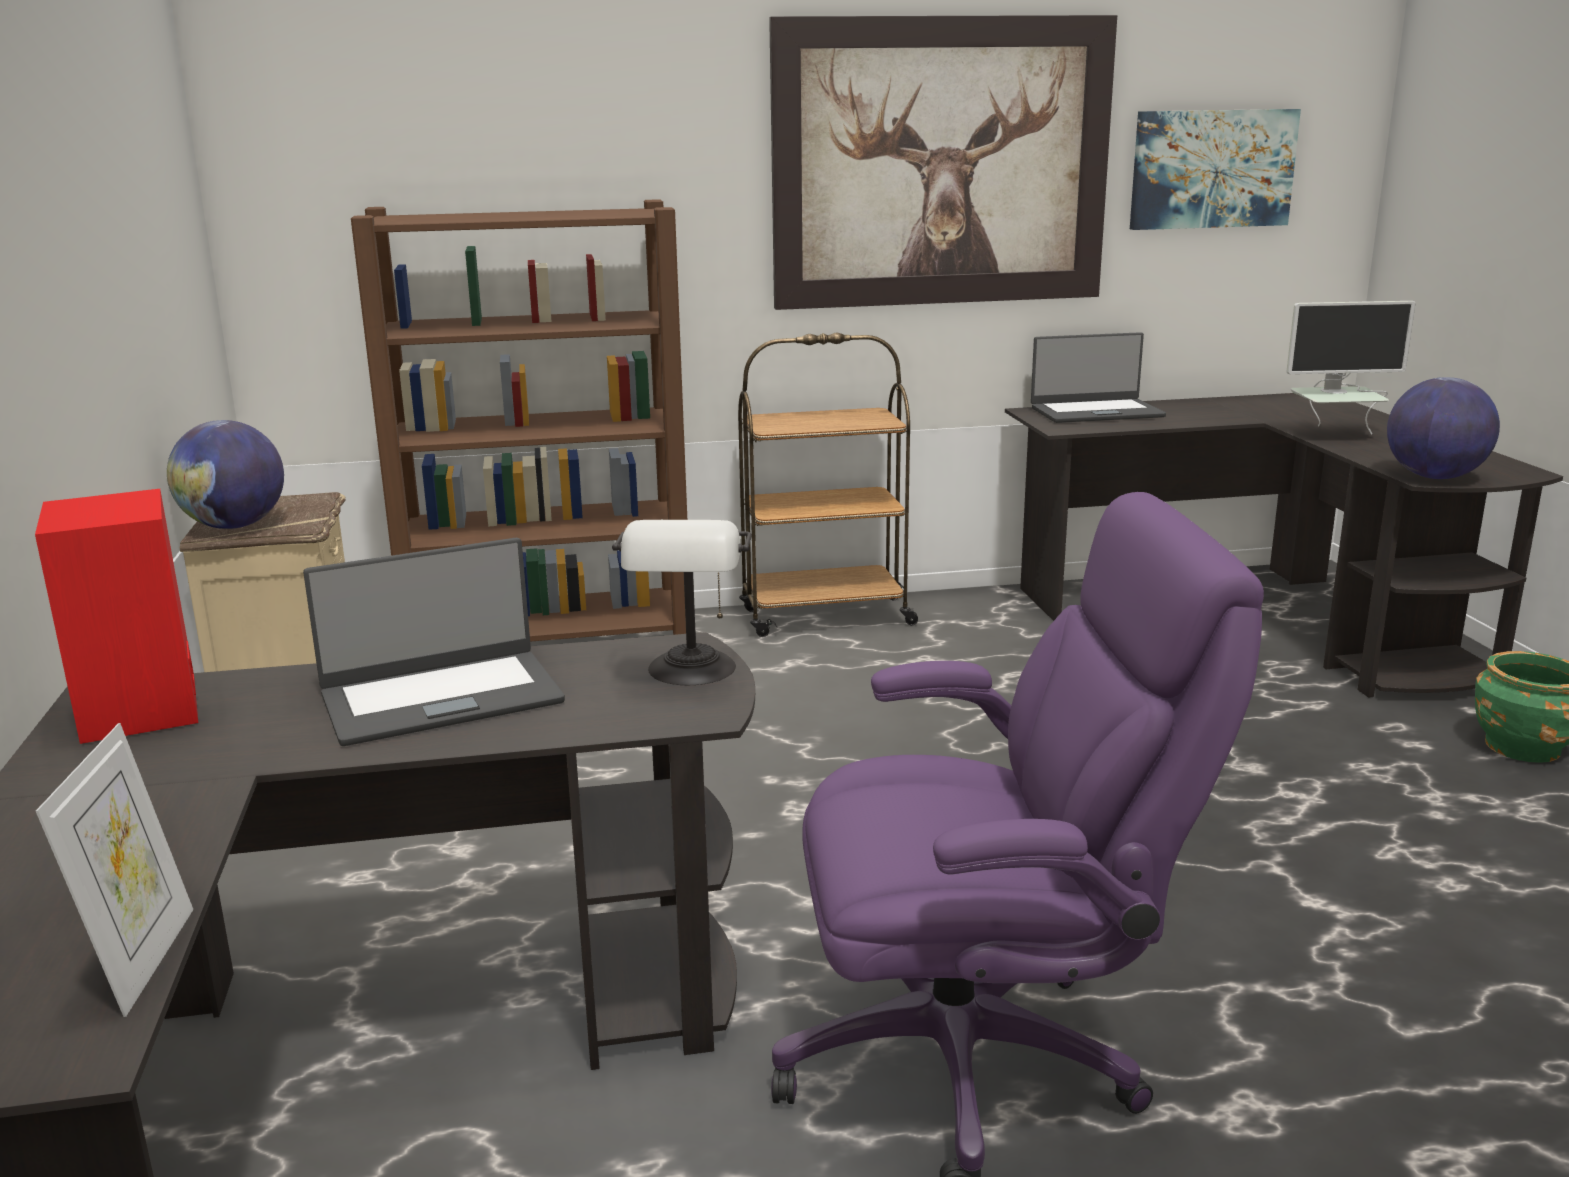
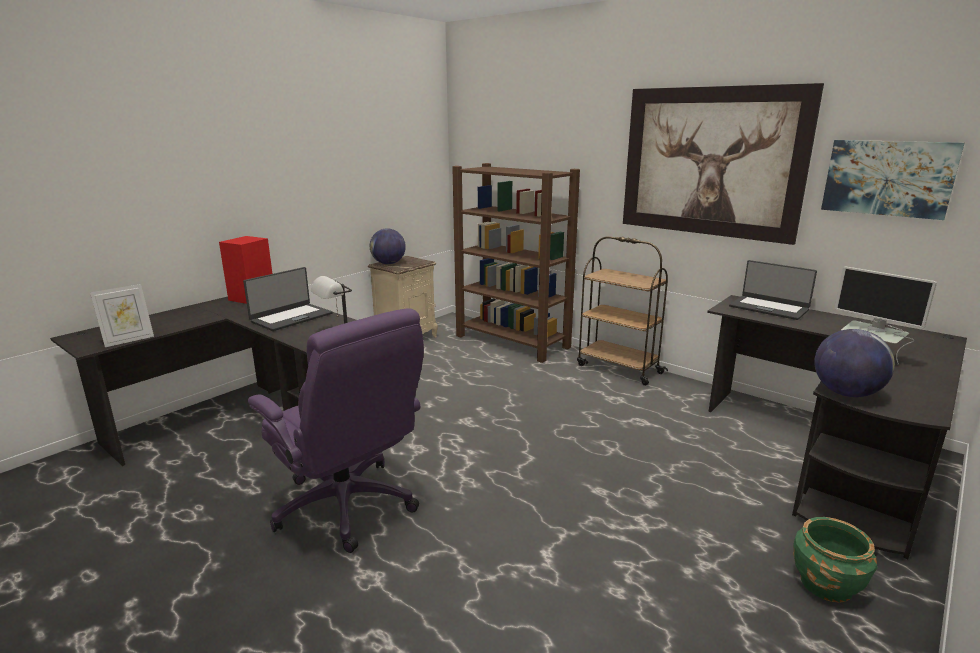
camera: 50 degrees right, 0 degrees up
(441, 697) = (291, 317): laptop -> laptop turned 75 degrees counterclockwise

